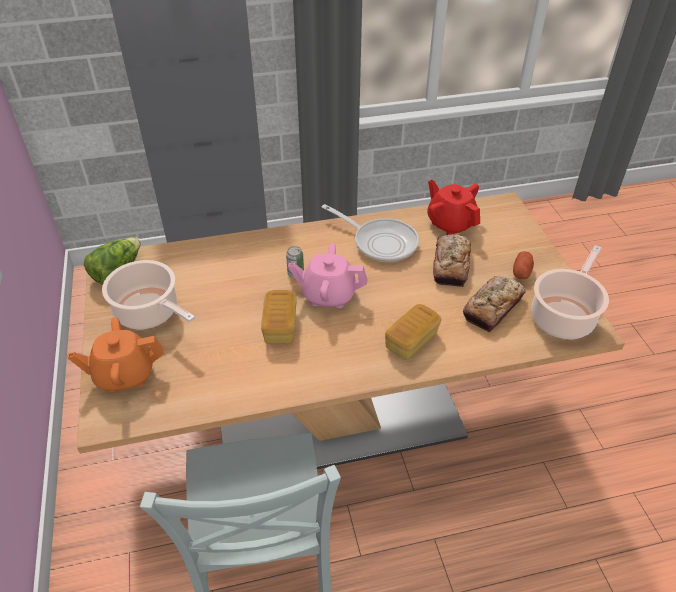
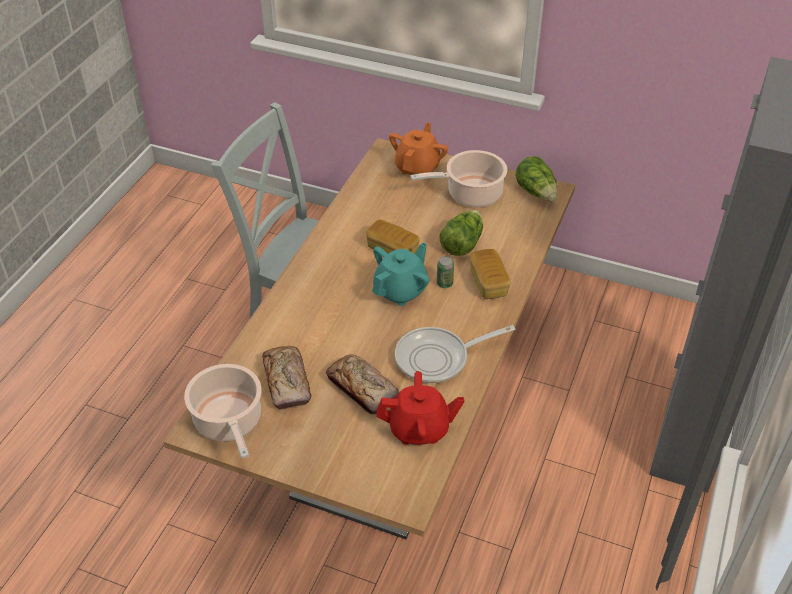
camera: 125 degrees right, 0 degrees up
(232, 287) = (462, 243): none -> lettuce
(328, 295) = (401, 290): pink teapot -> turquoise teapot
(411, 341) = (306, 311): bread -> bread (488, 283)
(521, 272) = (304, 434): potato -> none

